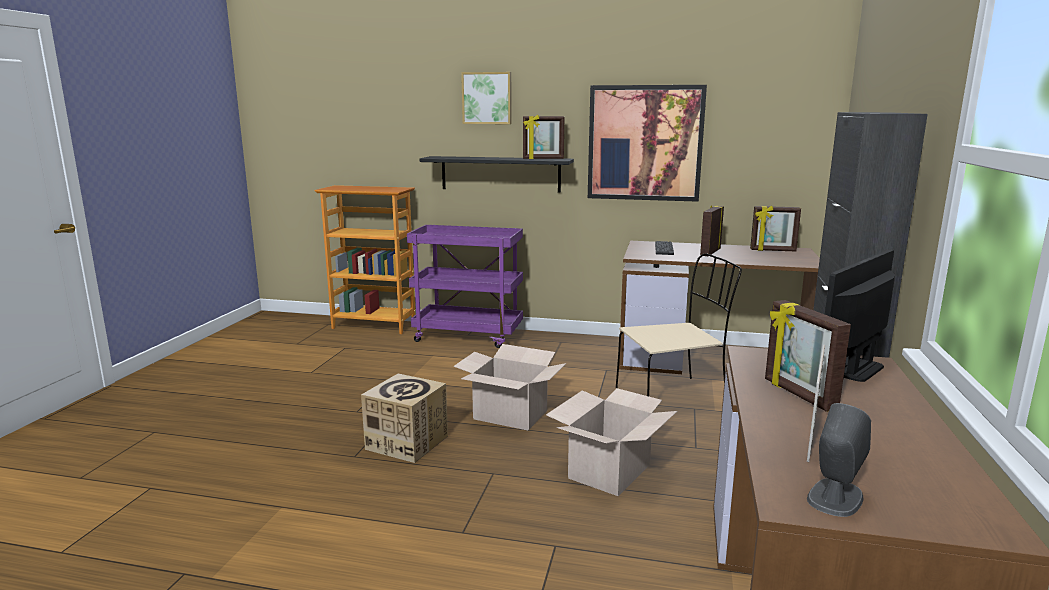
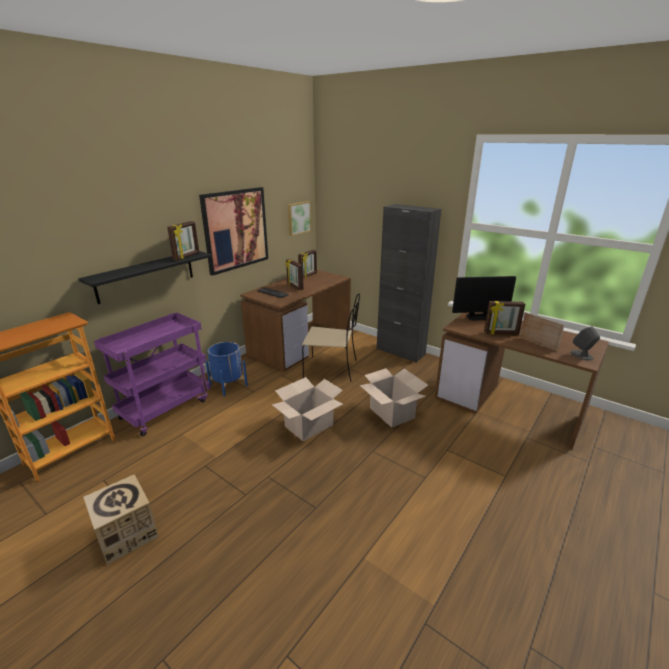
camera: 65 degrees left, 10 degrees up
(407, 443) = (314, 478): cardboard box -> cardboard box (126, 534)
(487, 98) = (122, 215): picture -> picture (298, 218)
(545, 349) = (228, 385): none -> blue planter
(673, 397) = (332, 369): beige chair -> beige chair turned 90 degrees clockwise
(854, 369) = (479, 317): monitor -> monitor turned 75 degrees counterclockwise

